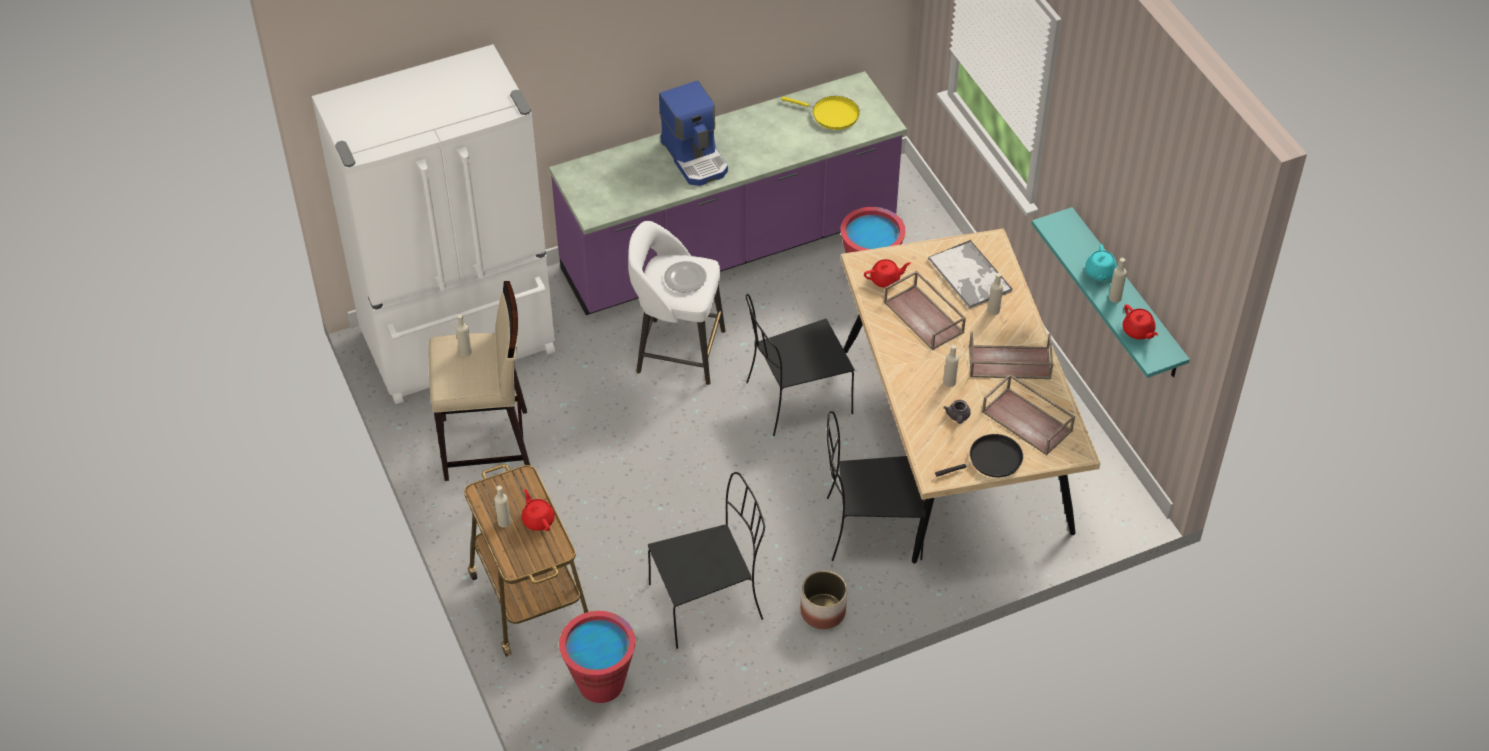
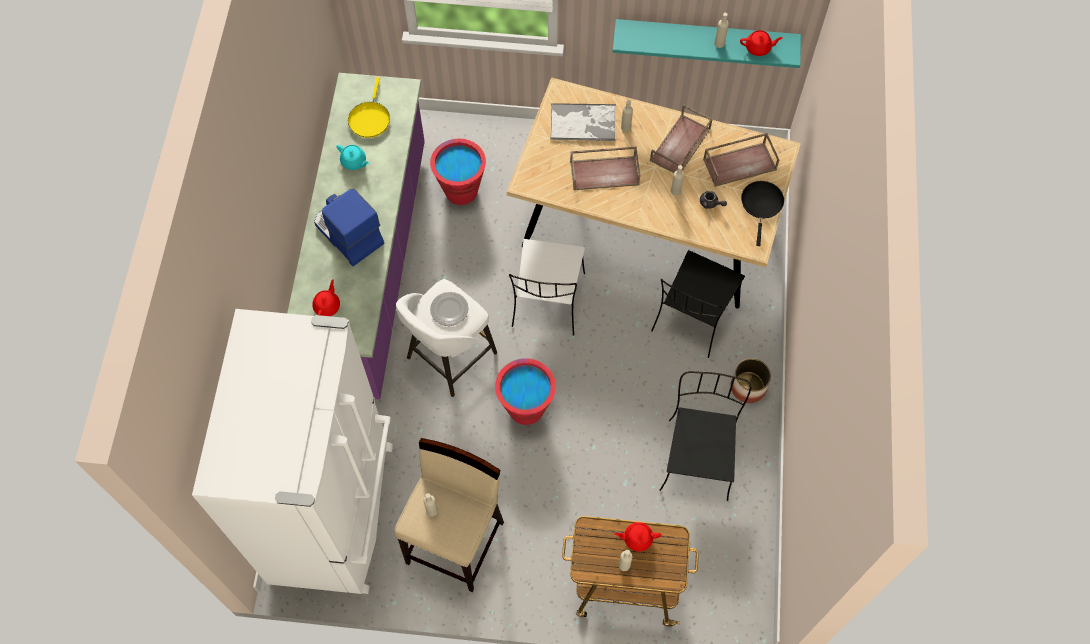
camera: 60 degrees left, 15 degrees up
(601, 683) = (731, 569): red bucket -> red bucket (526, 408)
(695, 157) = (348, 234): coffee machine -> coffee machine turned 135 degrees counterclockwise
(796, 399) = (548, 302): black chair -> white chair
(831, 115) = (370, 119): yellow frying pan -> yellow frying pan turned 135 degrees clockwise
(885, 280) = (552, 177): red teapot -> red teapot (327, 306)
(1099, 272) = (690, 38): turquoise teapot -> turquoise teapot (354, 162)

